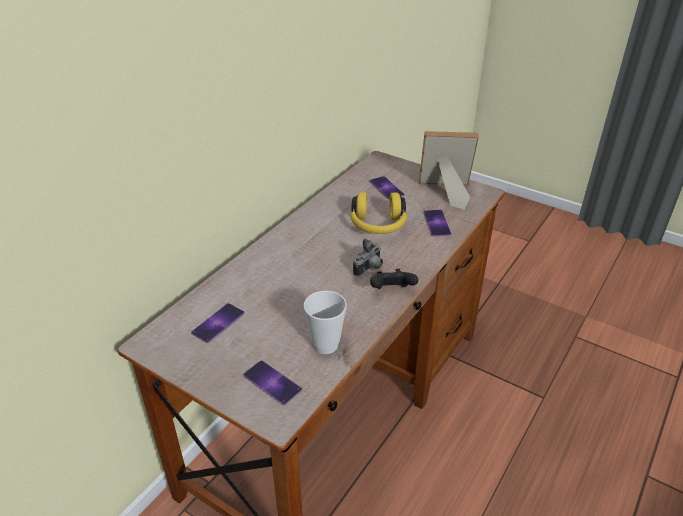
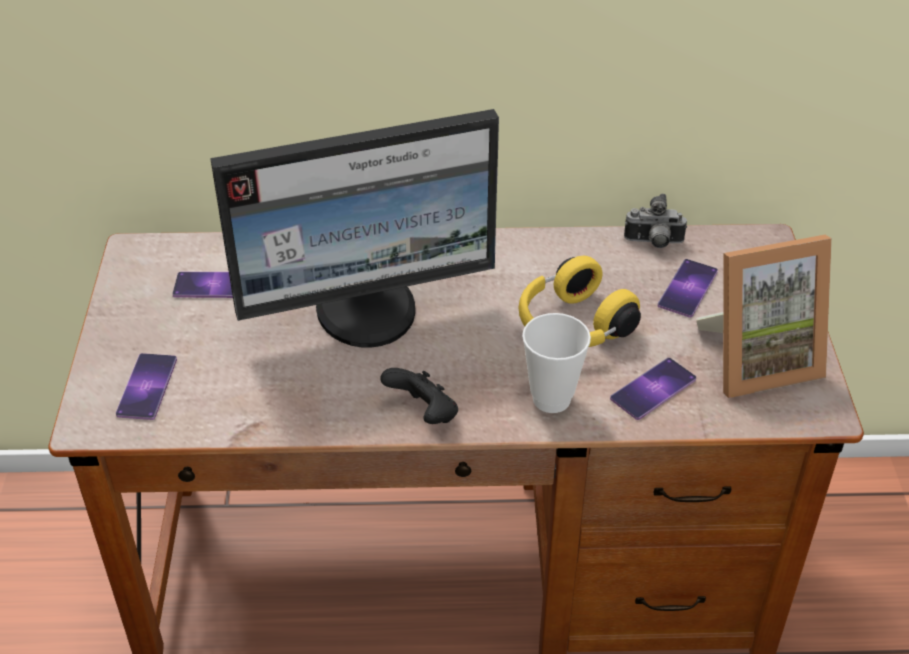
camera: 55 degrees right, 5 degrees up
(302, 278) = (368, 311): none -> monitor
(326, 345) = (252, 401): cup -> cup (551, 399)
(369, 269) = (454, 367): camera -> camera (653, 243)
(444, 193) = (756, 360): picture frame -> picture frame turned 105 degrees clockwise

